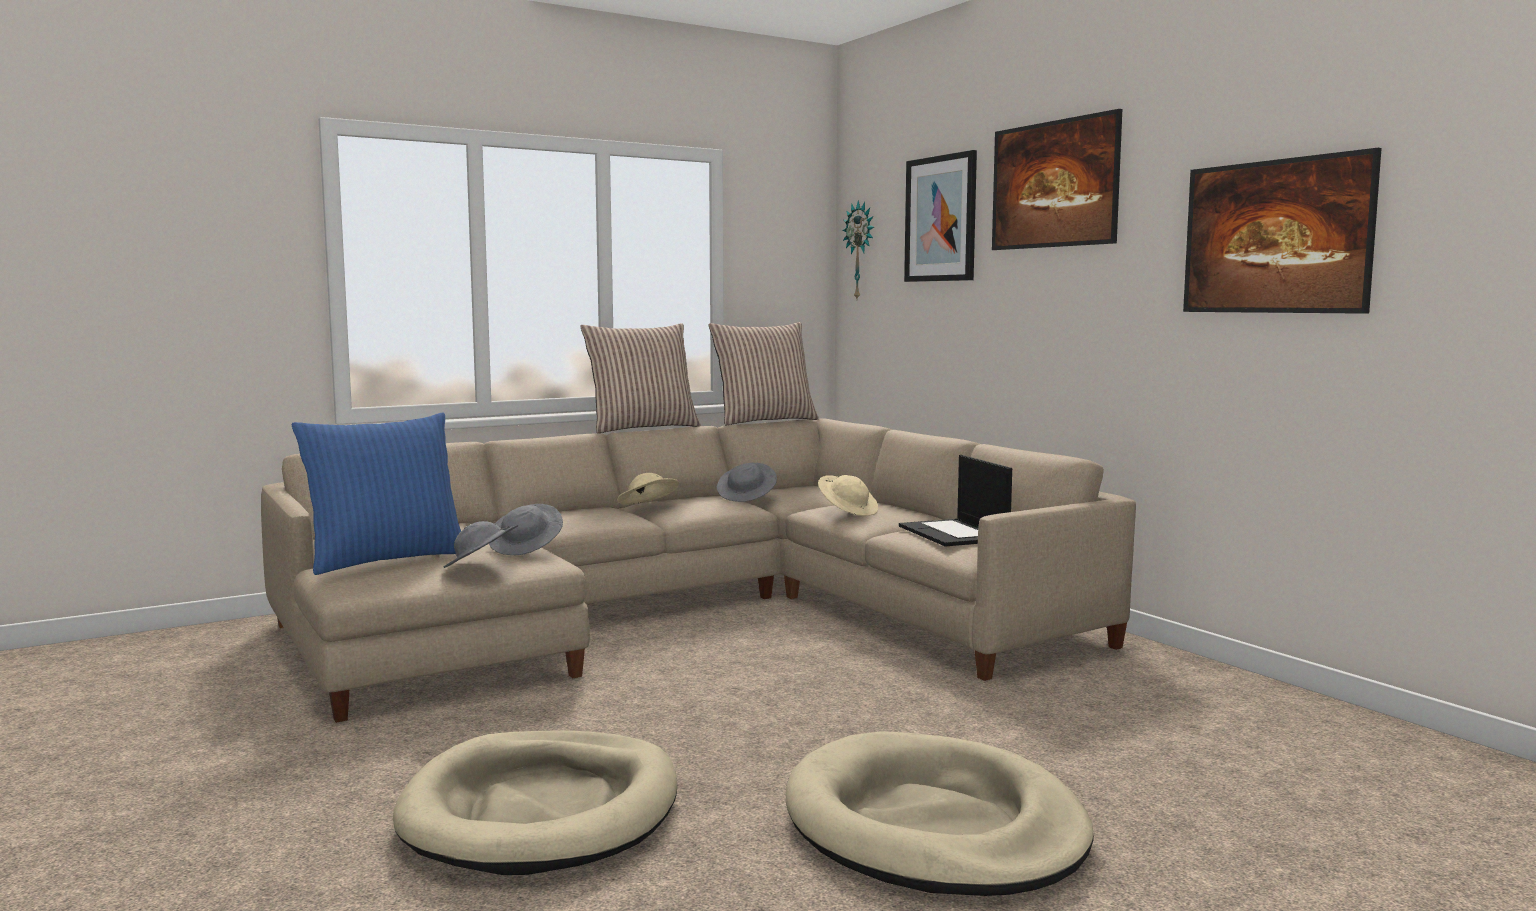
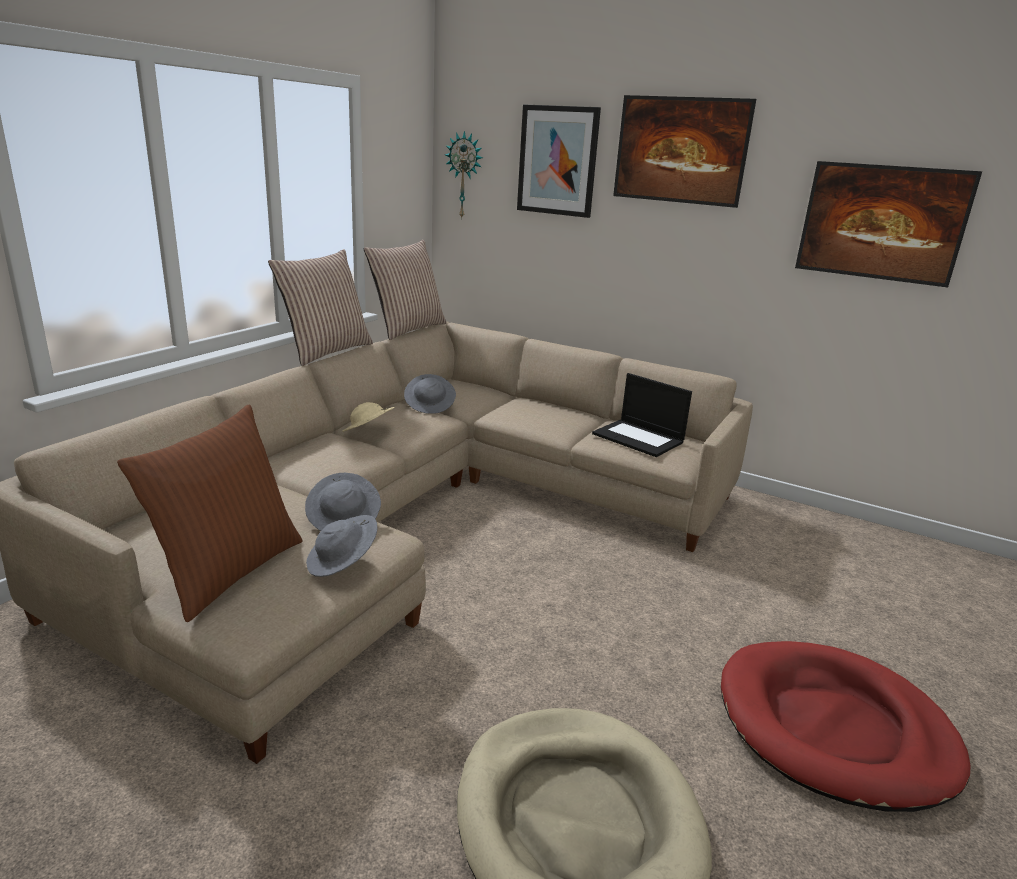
camera: 30 degrees left, 15 degrees up
(386, 560) = (228, 571): blue pillow -> brown pillow
(848, 511) = (531, 417): beige hat -> none
(933, 826) = (834, 728): beige dog bed -> red dog bed

